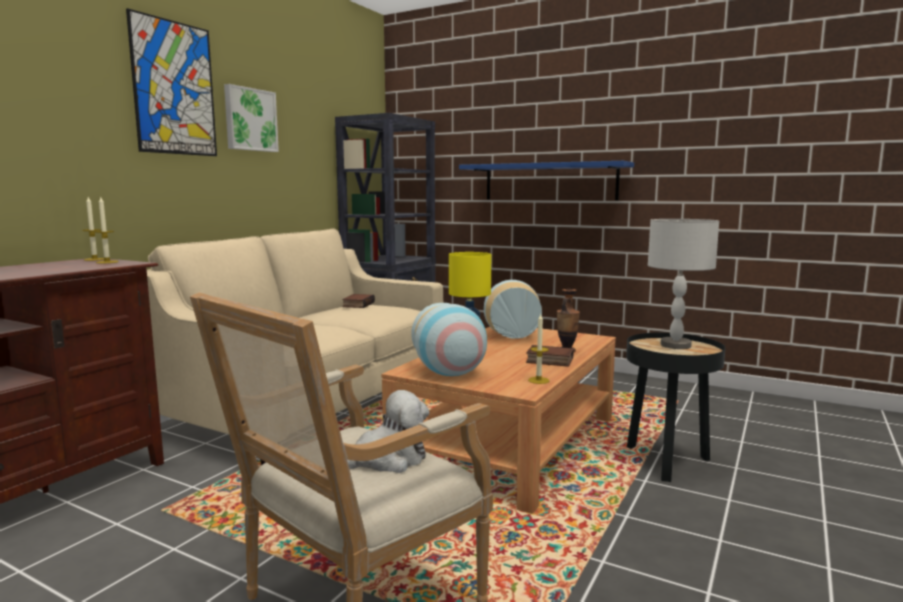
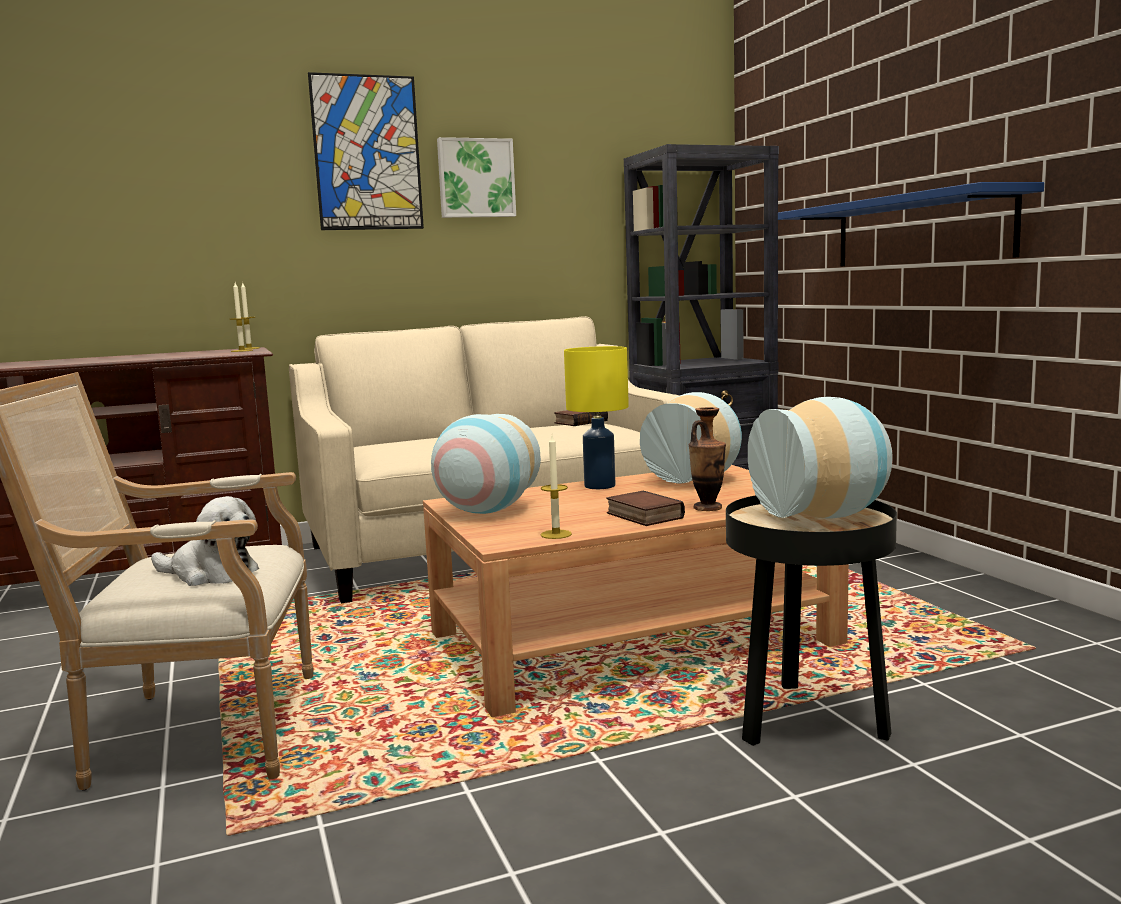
camera: 40 degrees right, 0 degrees up
(675, 345) = (825, 516): grey table lamp -> vase

